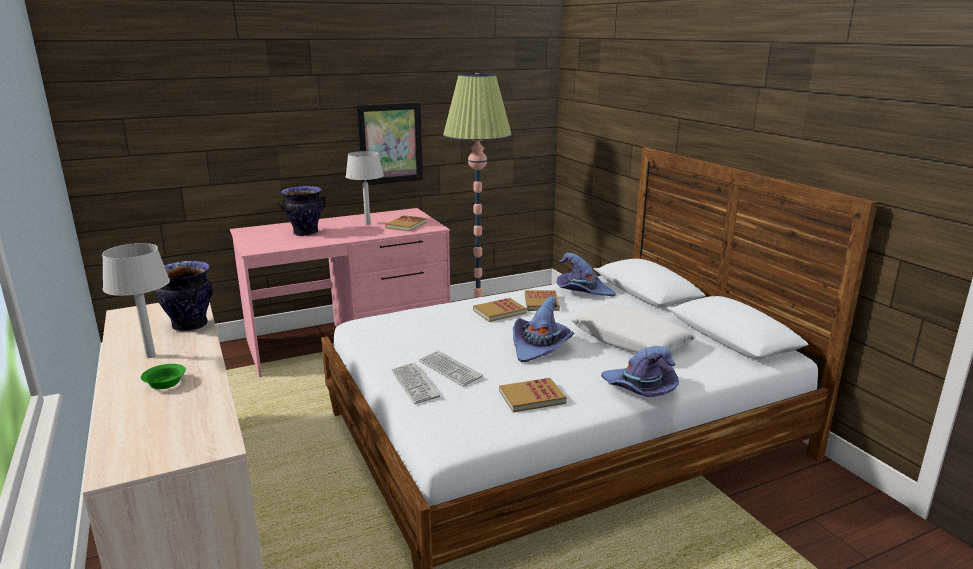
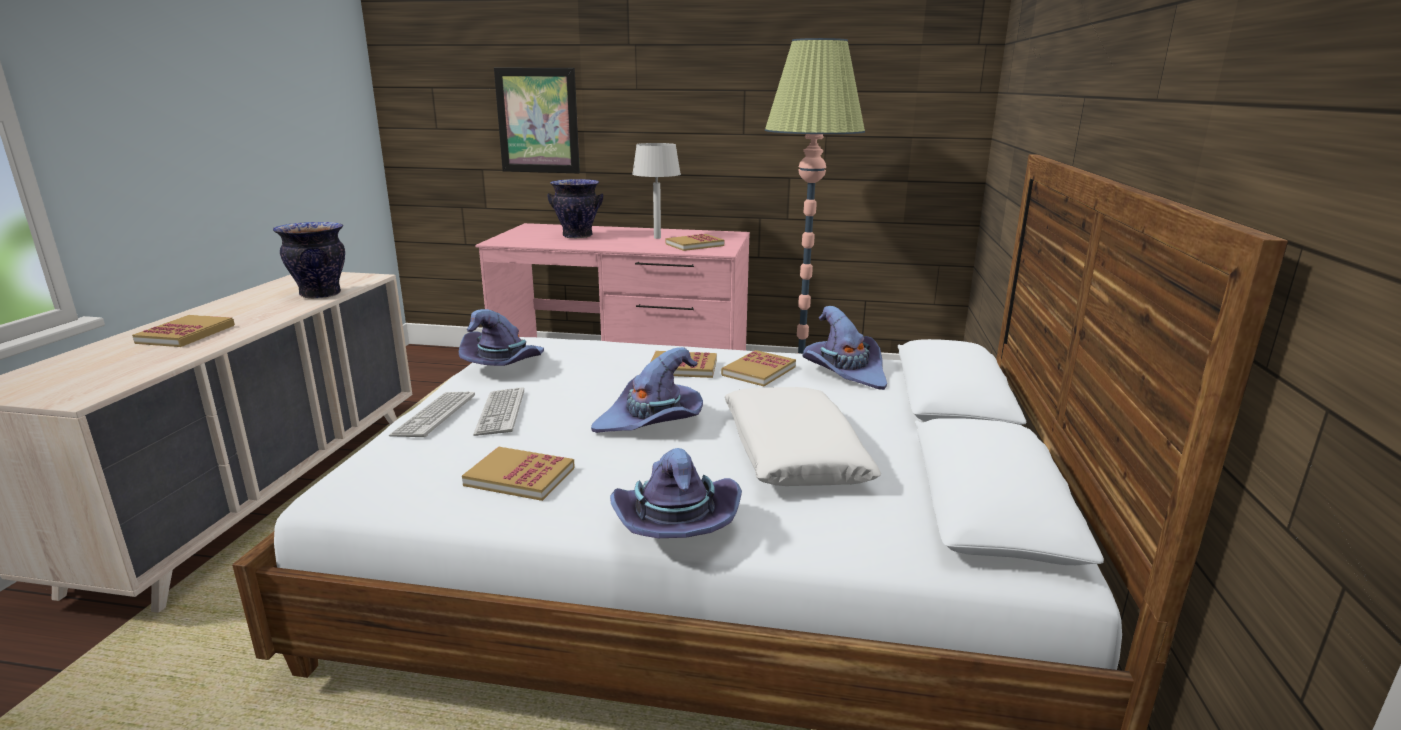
camera: 35 degrees right, 0 degrees up
(150, 356) = (235, 310): grey table lamp -> none
(164, 384) = (186, 334): green bowl -> book
(390, 143) = (722, 141): picture -> picture (538, 121)
(391, 340) = (504, 364): none -> purple hat

